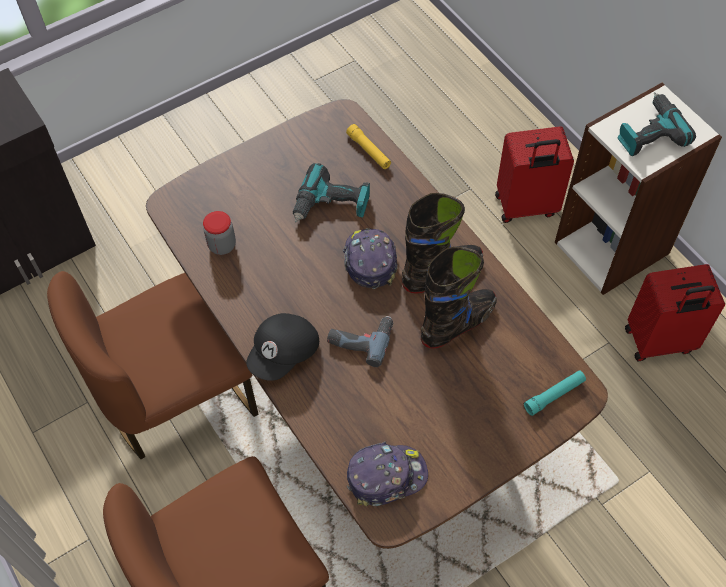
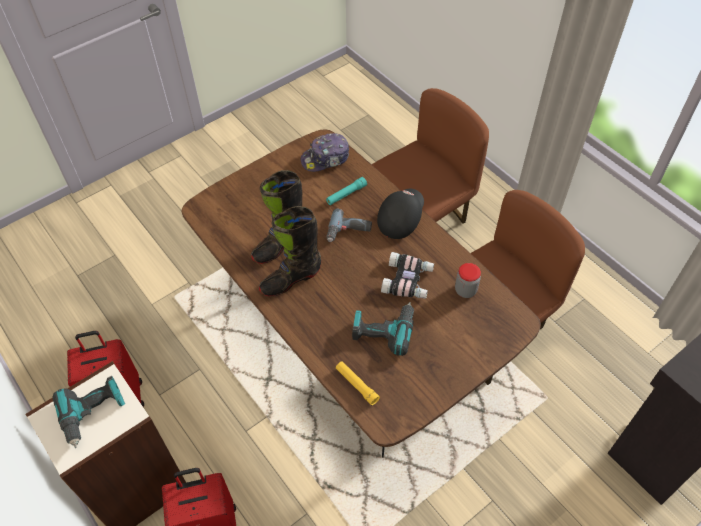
camera: 175 degrees right, 5 degrees down
(290, 262) = (408, 280): none -> binoculars
(370, 260) = (347, 286): cap -> none
(554, 395) = (217, 206): turquoise flashlight -> turquoise flashlight (346, 194)

